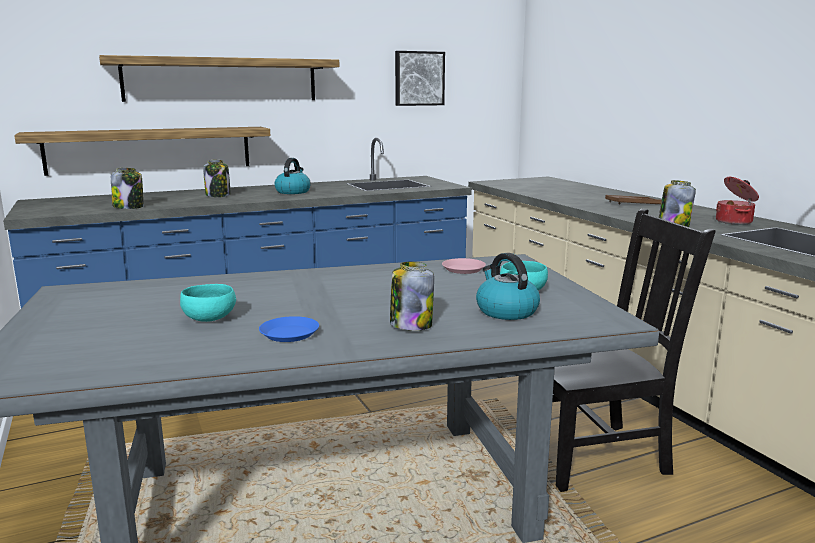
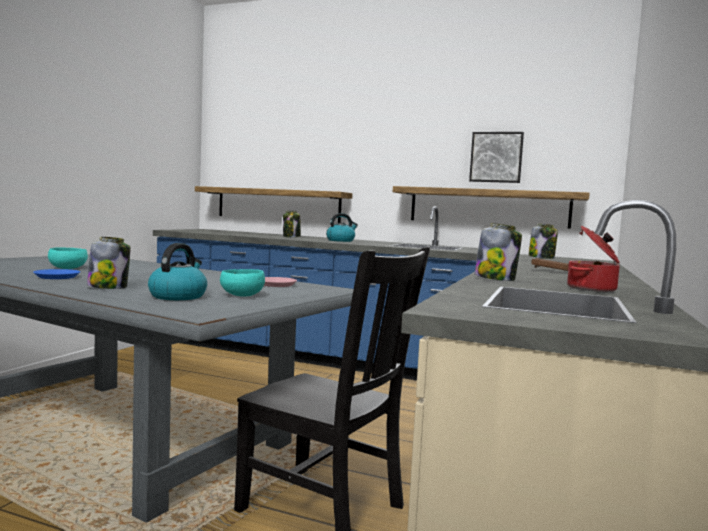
camera: 45 degrees right, 10 degrees down
(129, 207) = (222, 233): jar -> jar (542, 257)
(222, 80) = (329, 157): shelf -> shelf (488, 207)

